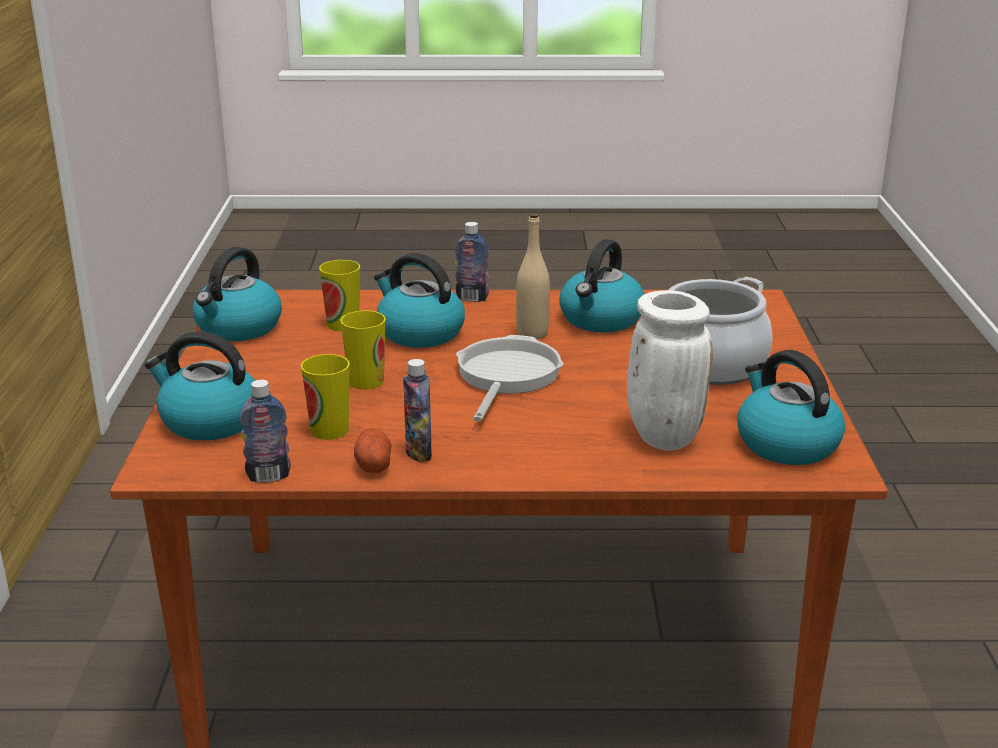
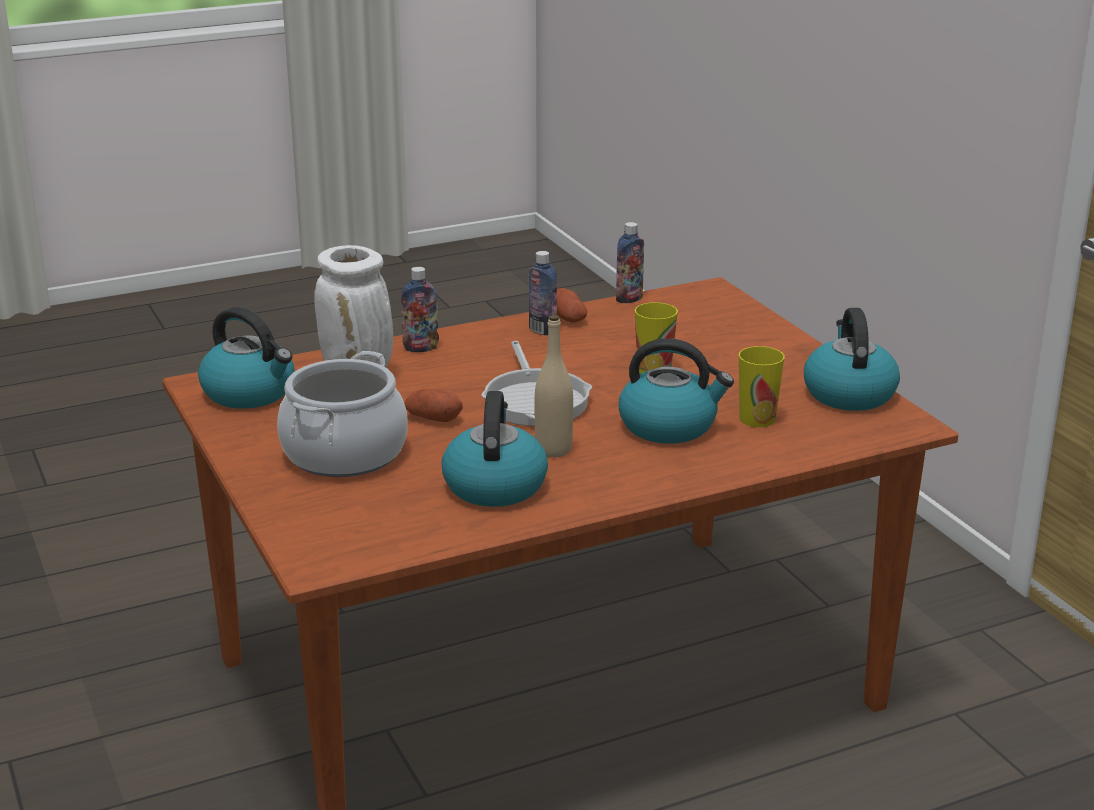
camera: 155 degrees right, 0 degrees up
(209, 421) = (729, 319): kettle -> none
(329, 430) = (629, 331): cup -> none
(472, 298) = (667, 482): bottle -> bottle (421, 348)
(613, 379) = (433, 419): none -> potato

